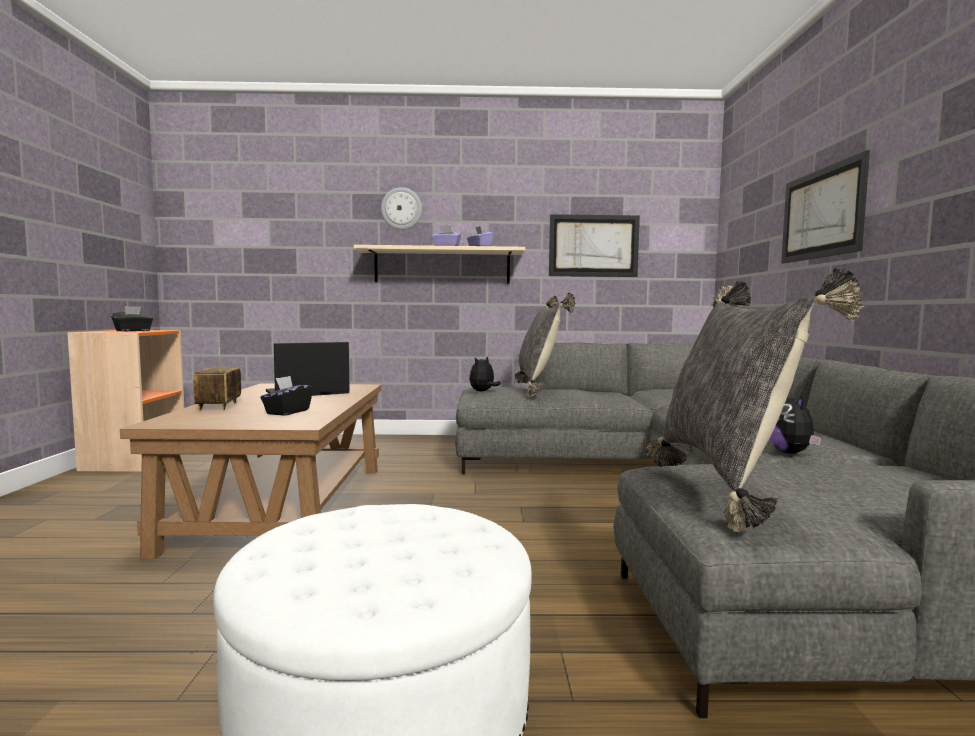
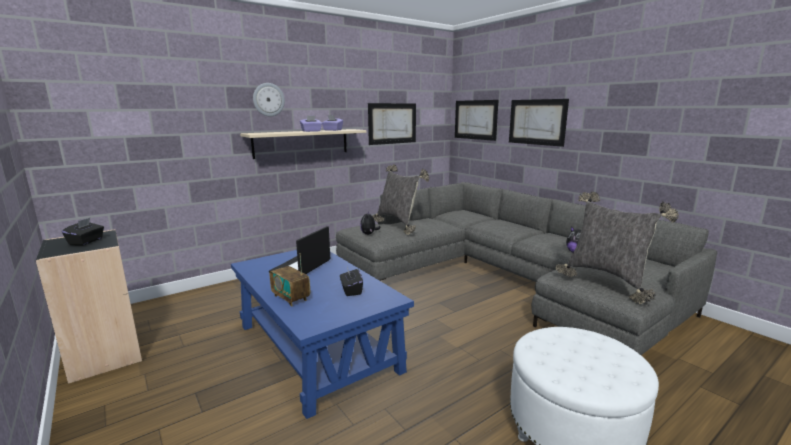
camera: 35 degrees left, 10 degrees up
(134, 460) = (104, 354): orange bookcase -> black bookcase
(285, 505) = (317, 347): brown coffee table -> blue coffee table
(742, 235) = (475, 119): none -> picture

